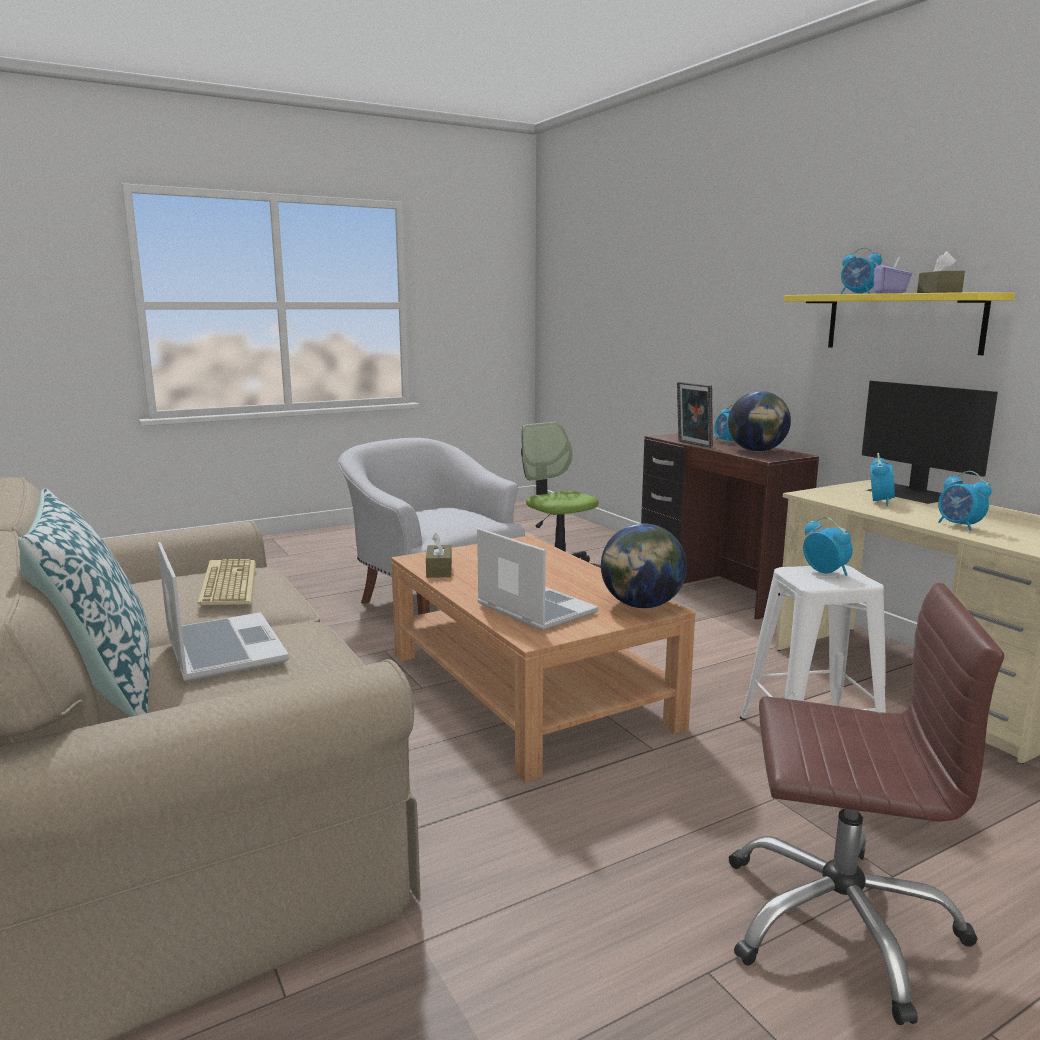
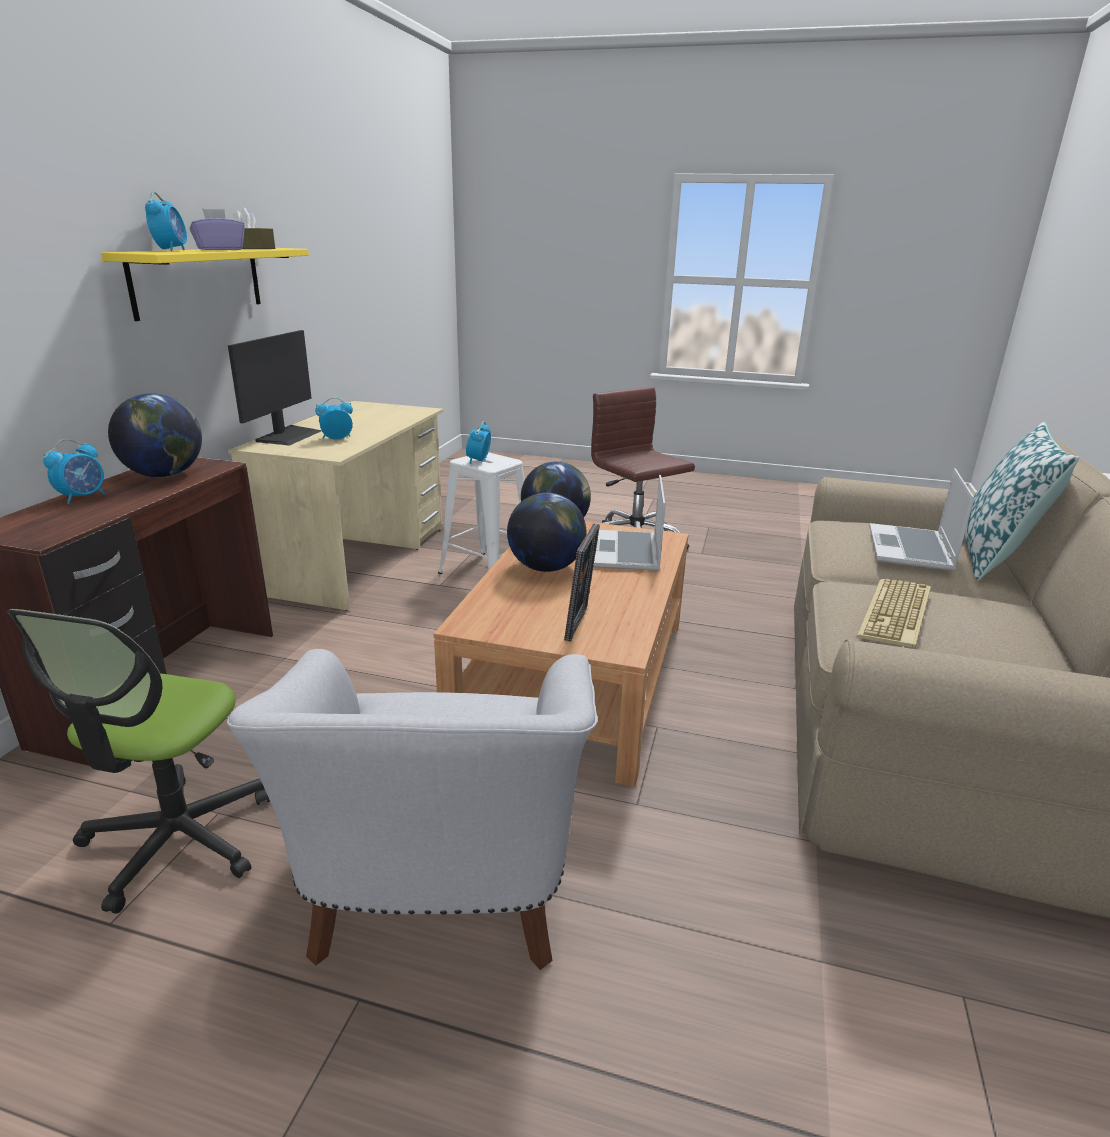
camera: 135 degrees left, 10 degrees up
(439, 570) = (628, 621): brown tissue box -> none
(563, 577) = (546, 567): none -> globe
(692, 444) = (132, 507): picture frame -> picture frame (580, 624)
(959, 526) = (389, 421): alarm clock -> none

